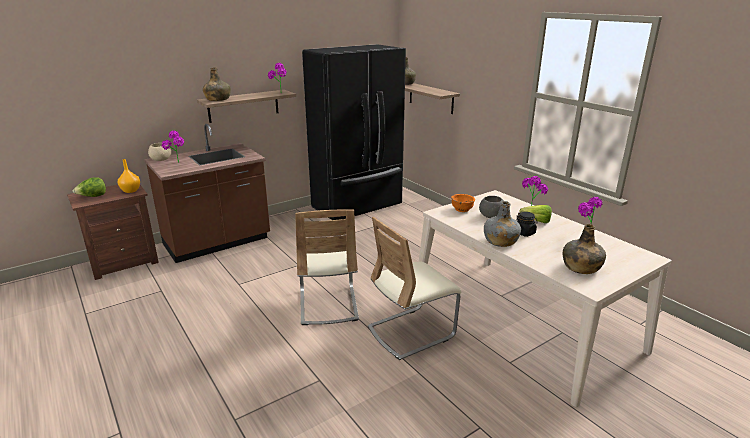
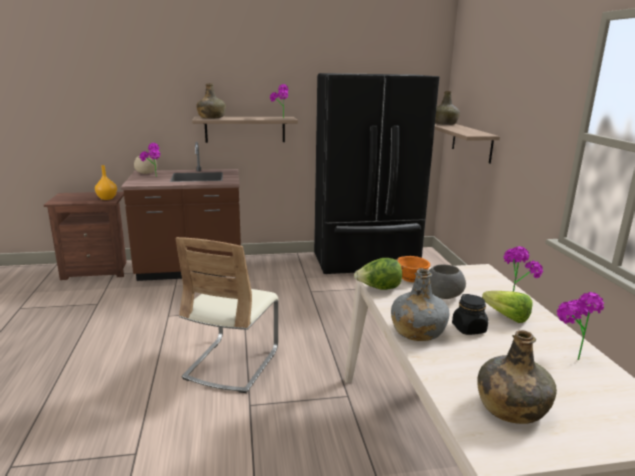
camera: 25 degrees right, 5 degrees down
(93, 197) = (72, 198): lettuce -> lettuce (378, 289)
(411, 332) = (294, 430): beige chair -> none

